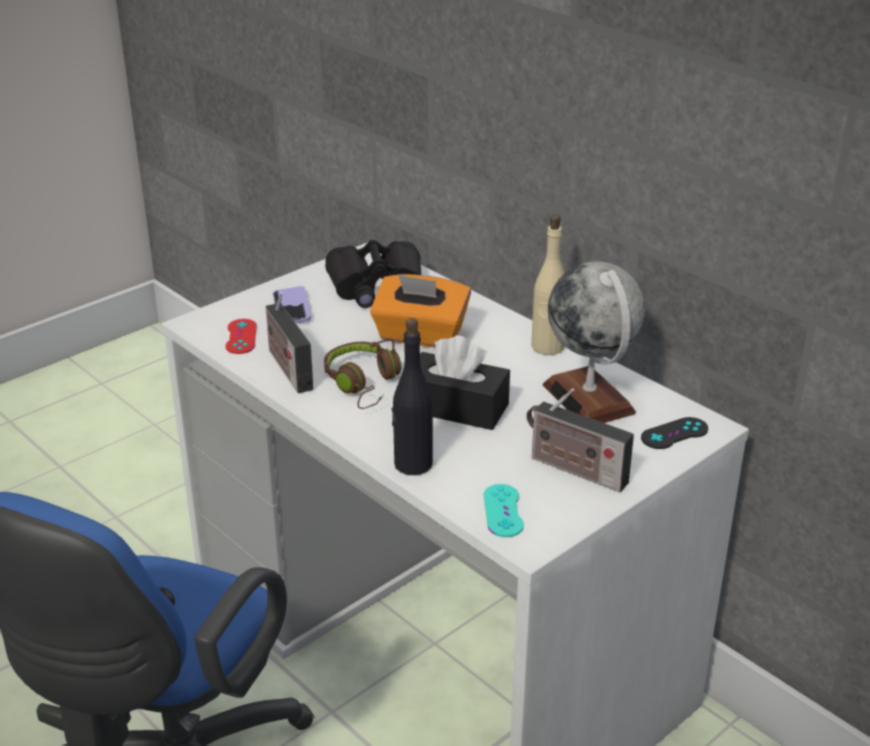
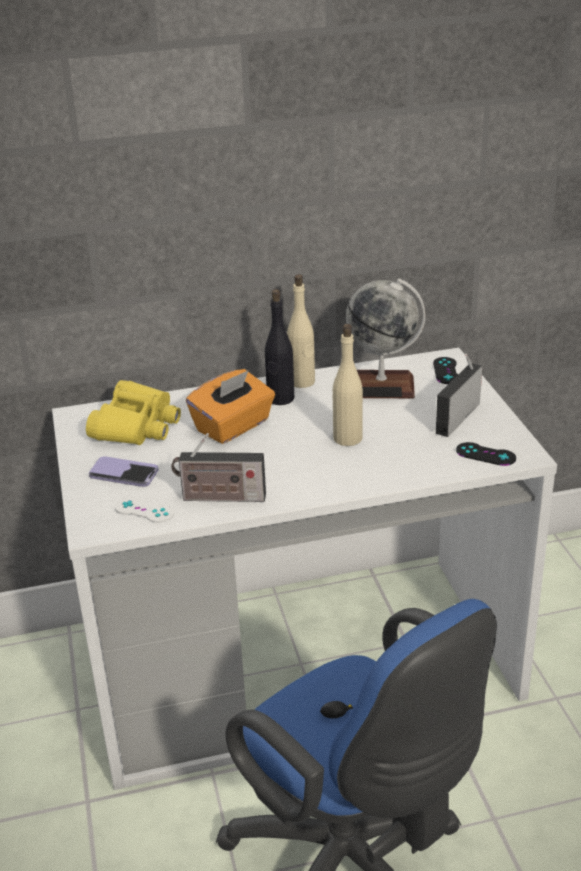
camera: 60 degrees left, 0 degrees up
(241, 337) = (144, 510): red game controller -> white game controller
(364, 384) = (279, 468): brown headphones -> none
(376, 287) = (137, 426): black binoculars -> yellow binoculars
(412, 464) = (405, 475): black bottle -> black bottle (280, 399)
(456, 407) = (347, 438): black tissue box -> beige bottle
(503, 511) = (485, 454): turquoise game controller -> black game controller
(573, 469) = (458, 416): radio -> radio turned 150 degrees clockwise

